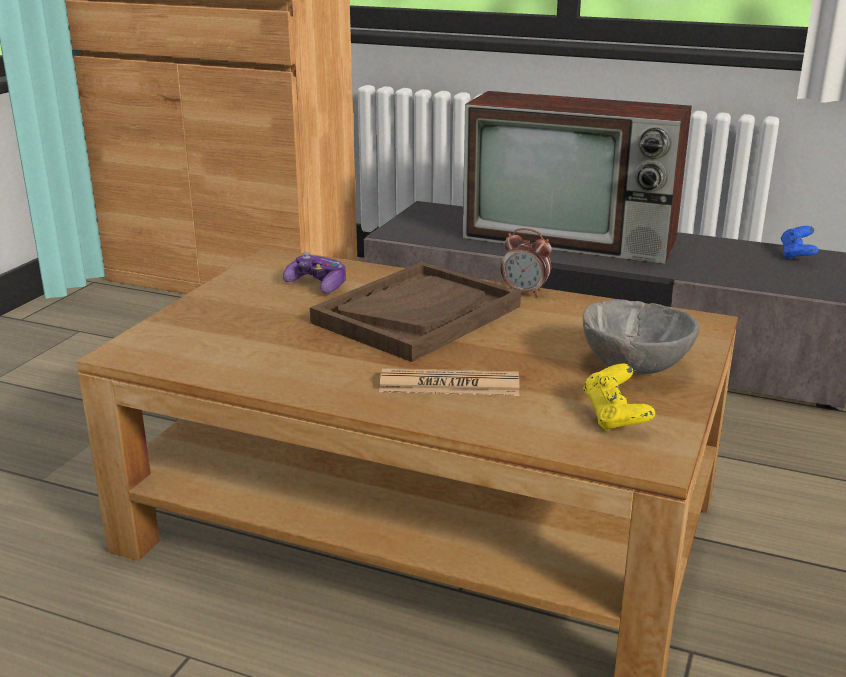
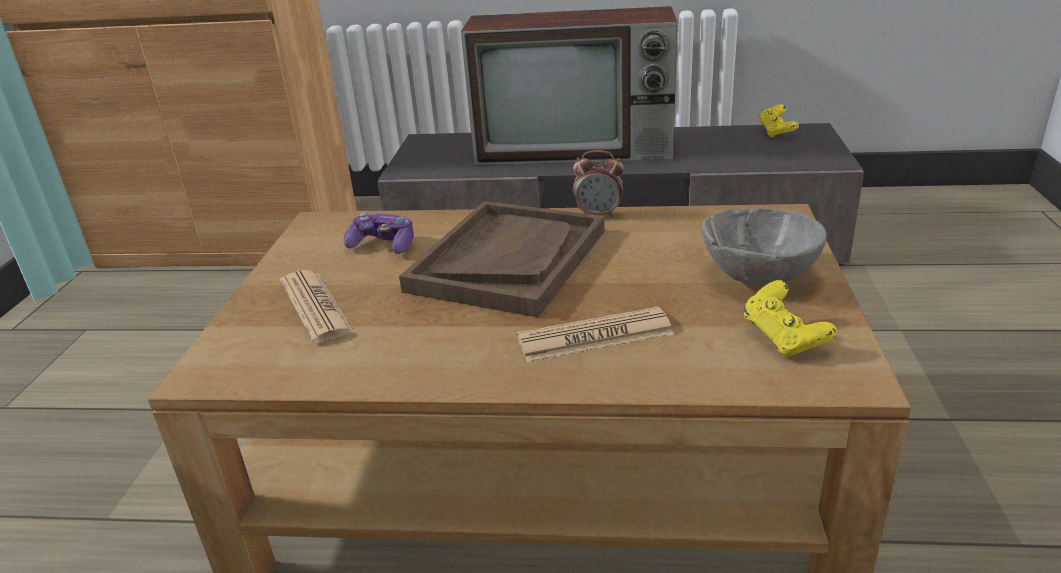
camera: 15 degrees left, 5 degrees up
(235, 321) = (316, 307): none -> newspaper
(797, 255) = (776, 132): blue game controller -> yellow game controller

